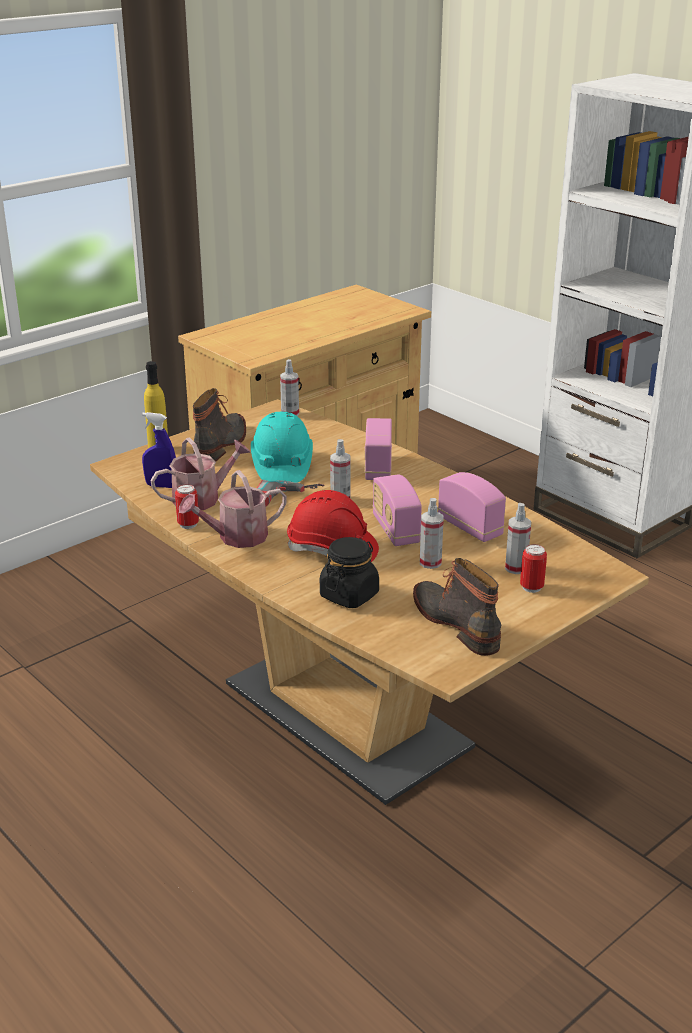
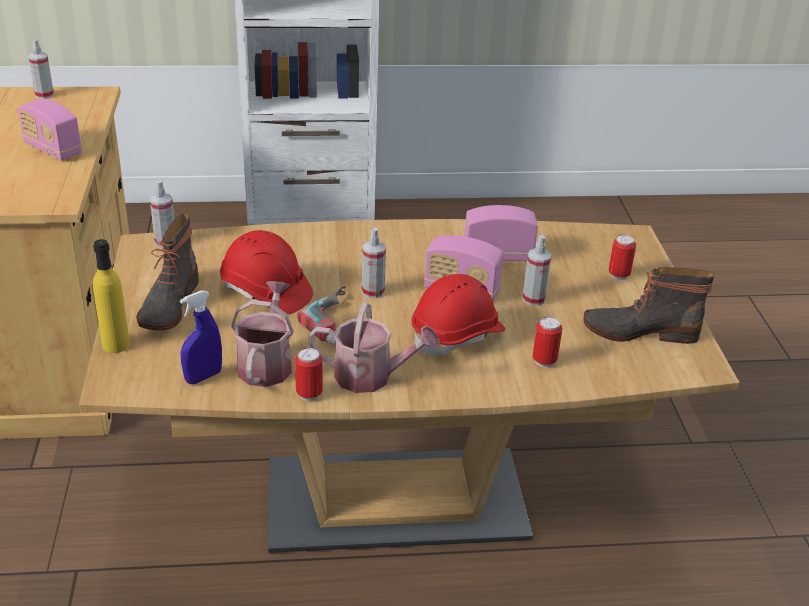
camera: 55 degrees left, 5 degrees up
(221, 444) = (168, 304): boot -> boot turned 135 degrees counterclockwise
(236, 537) = (371, 376): watering can -> watering can turned 90 degrees counterclockwise
(281, 466) = (265, 292): turquoise hard hat -> red hard hat
(349, 595) = (544, 361): black jar -> can
(378, 468) = (341, 249): radio -> radio (53, 150)
(516, 568) = (583, 267): spray bottle -> spray bottle (44, 95)

